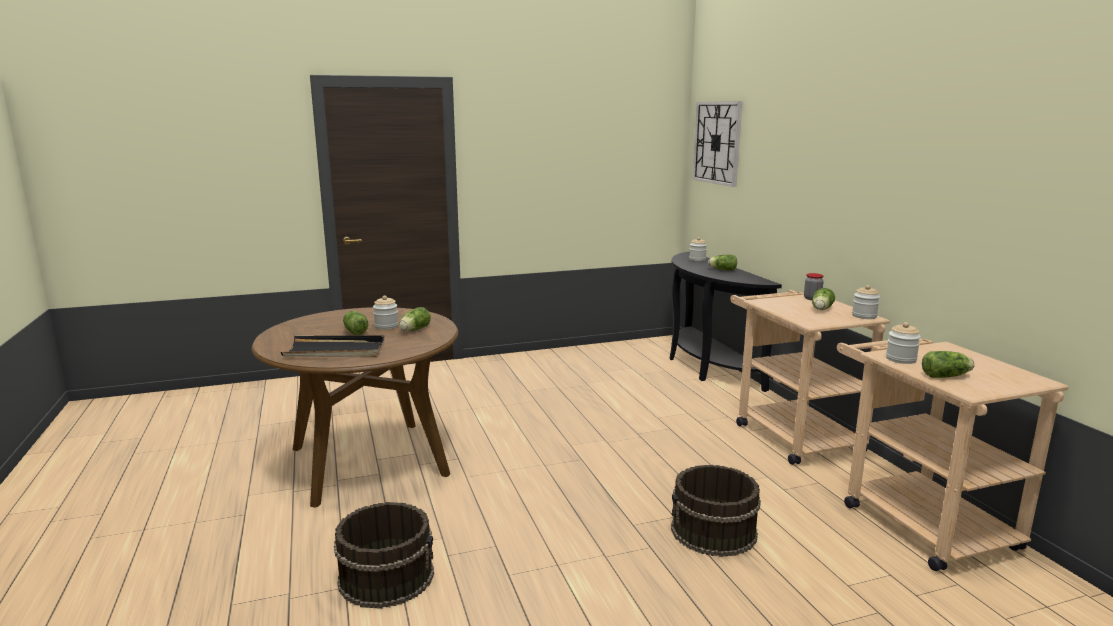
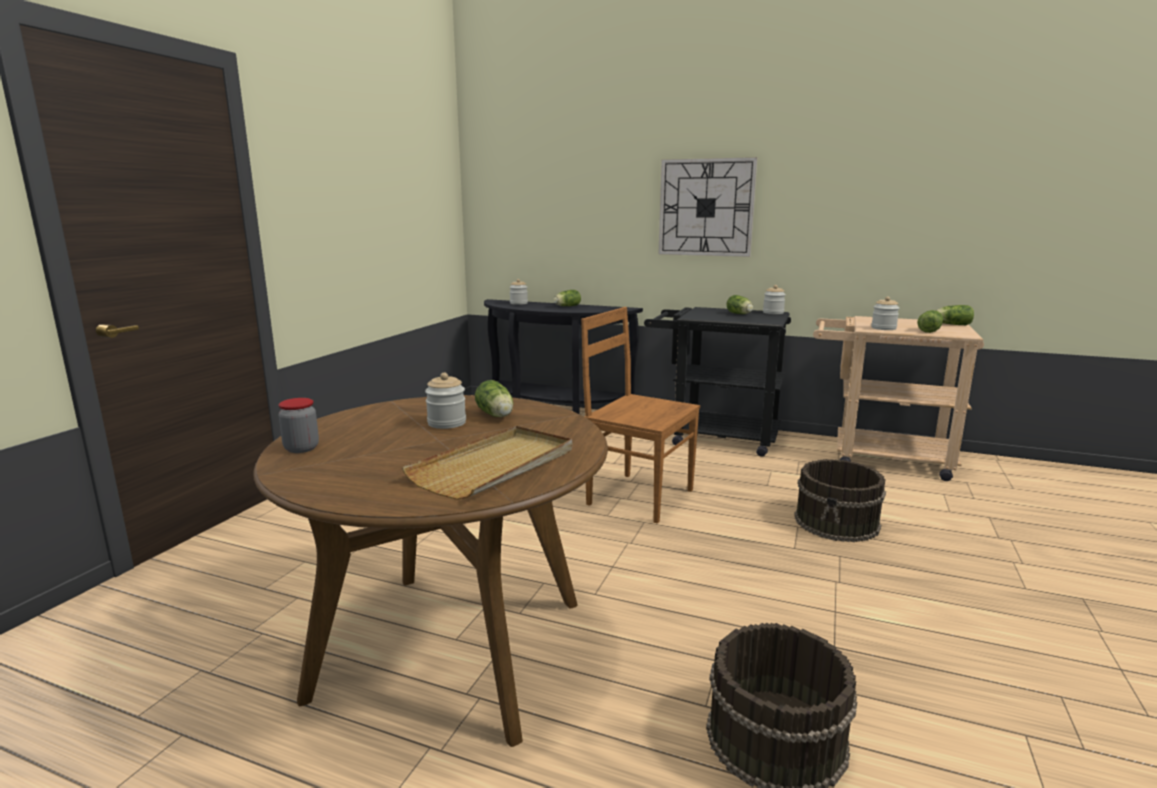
camera: 50 degrees left, 0 degrees up
(336, 351) = (495, 466): black tray -> beige tray
(355, 331) = (426, 440): lettuce -> lettuce (951, 324)
(617, 444) = (637, 496): none -> brown chair
(717, 143) = (516, 176): wall clock -> wall clock (706, 207)
(791, 433) = (714, 437): beige cart -> black cart
(812, 298) = (708, 310): jar -> jar (301, 448)

